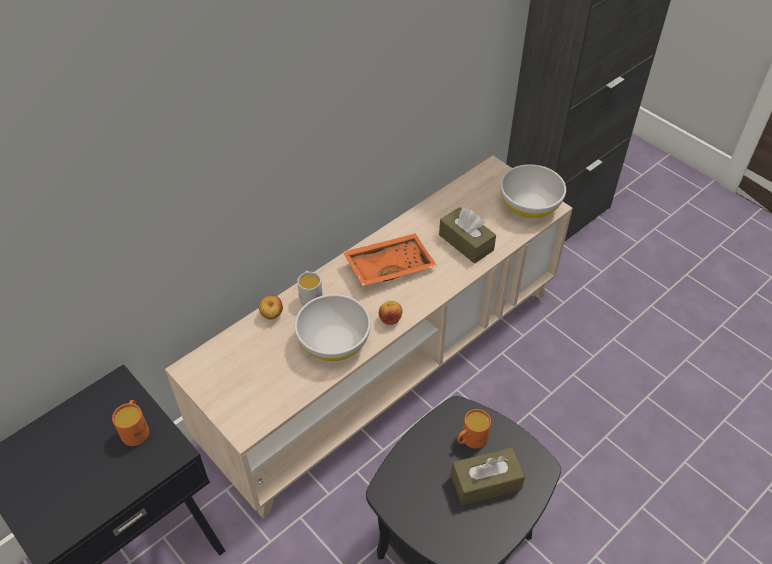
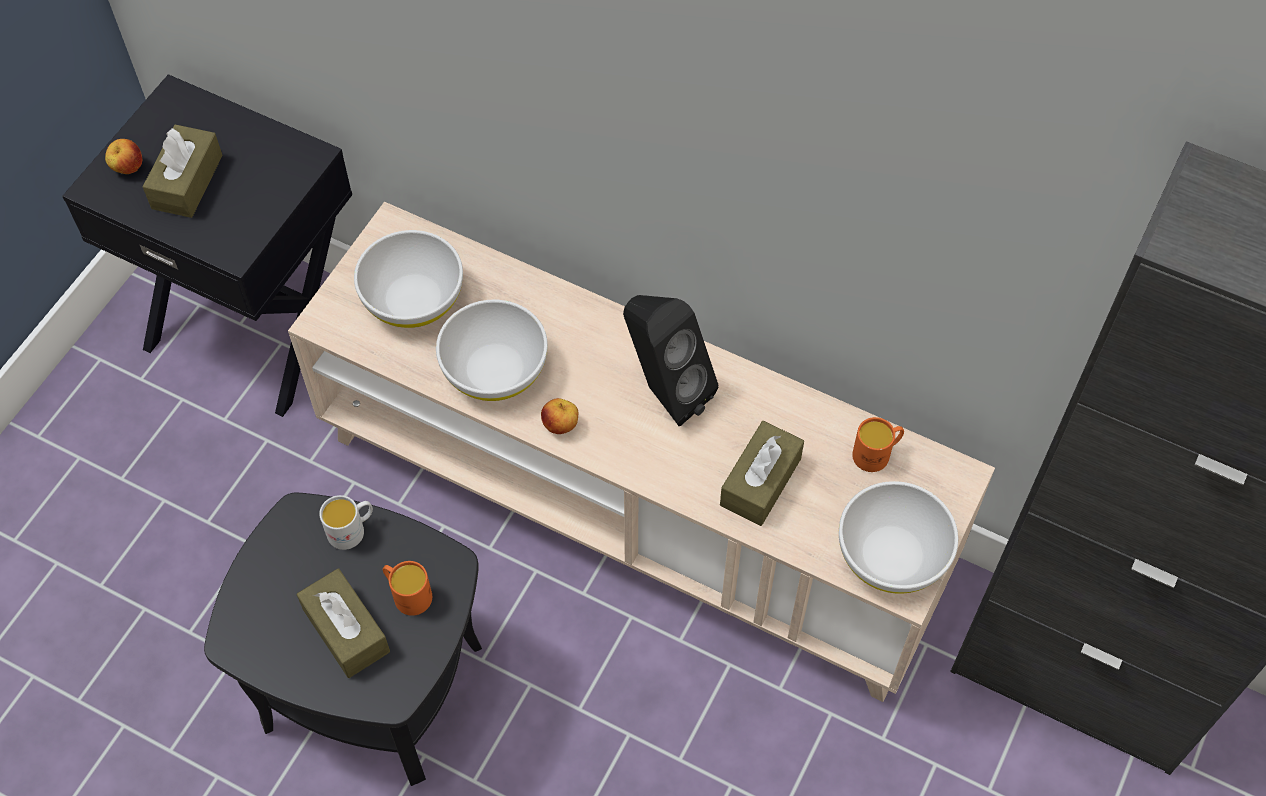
camera: 70 degrees right, 10 degrees up
(87, 470) = (187, 182): none -> brown tissue box
(136, 429) = (253, 202): orange mug -> orange mug (877, 454)
(256, 372) = (412, 299): none -> white bowl
(272, 315) = (513, 281): apple -> apple (128, 168)
(310, 296) = (565, 313): white mug -> white mug (352, 530)
(389, 266) = (664, 391): orange tray -> black speaker

